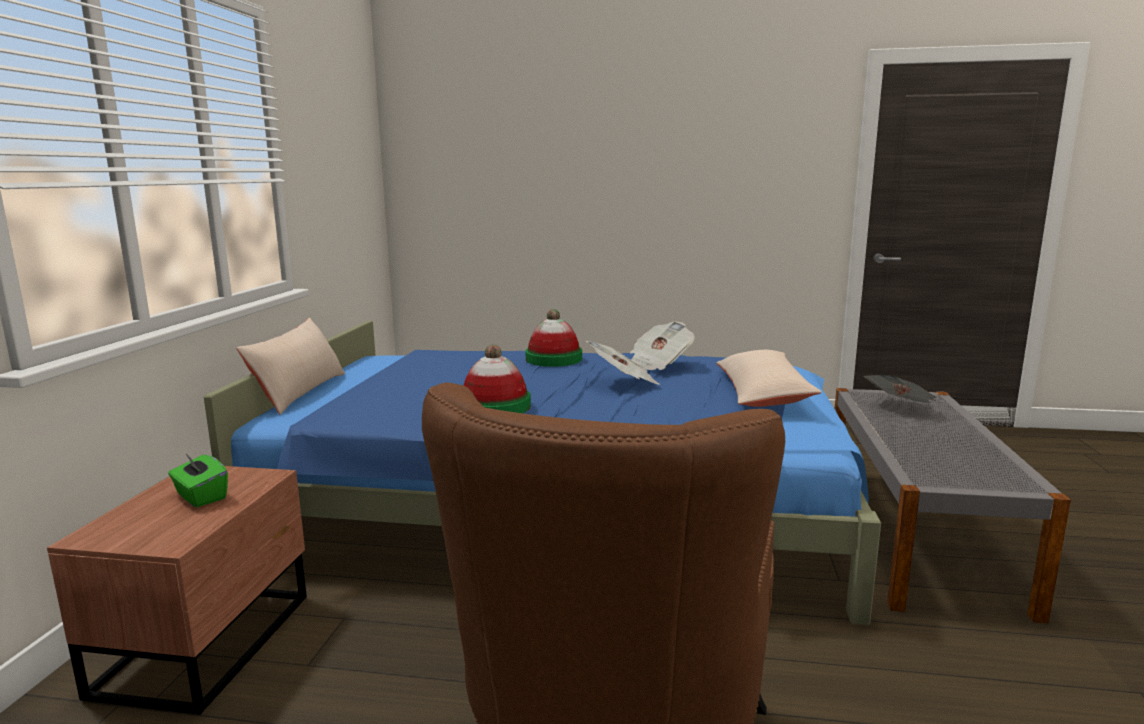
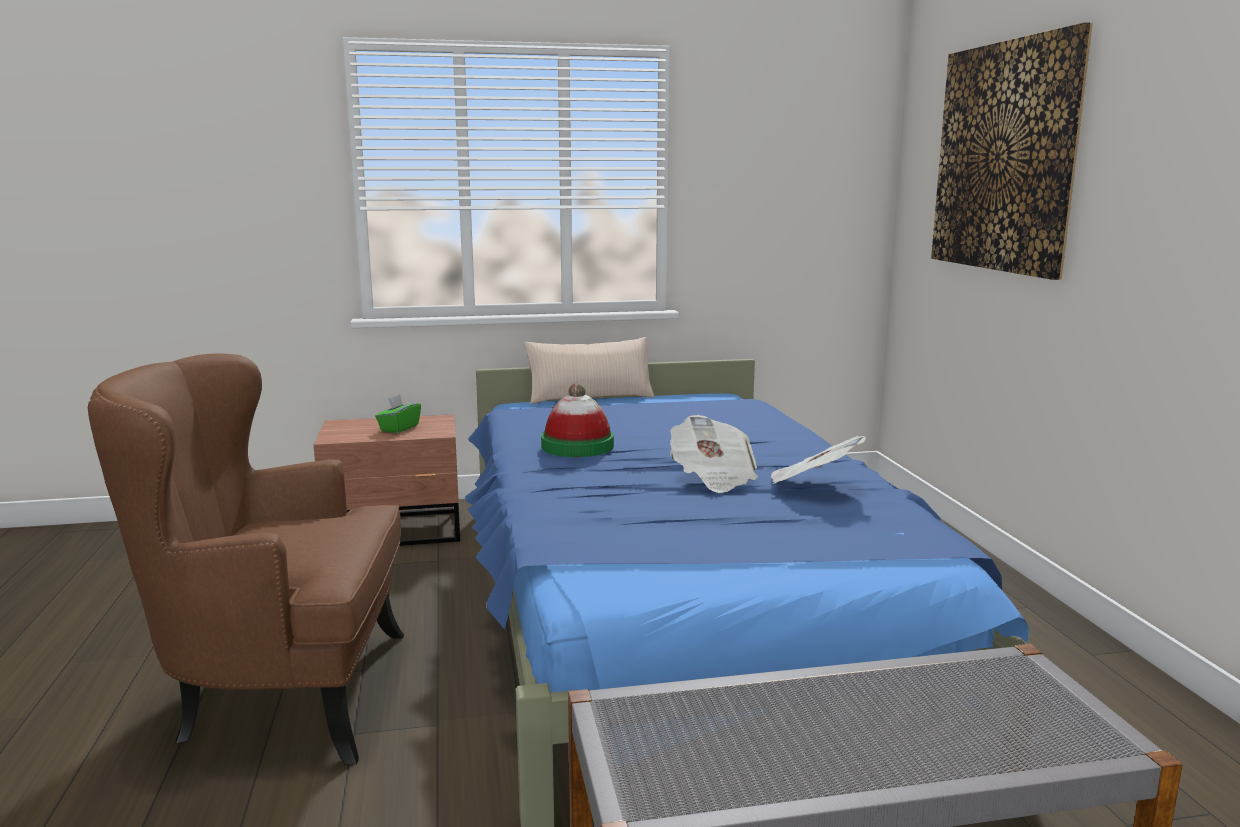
camera: 70 degrees right, 0 degrees up
(530, 138) = (1004, 157): none -> picture
(553, 359) = (780, 443): hat -> none
(762, 393) = (758, 548): beige pillow -> none
(900, 407) = (975, 701): newspaper -> none

